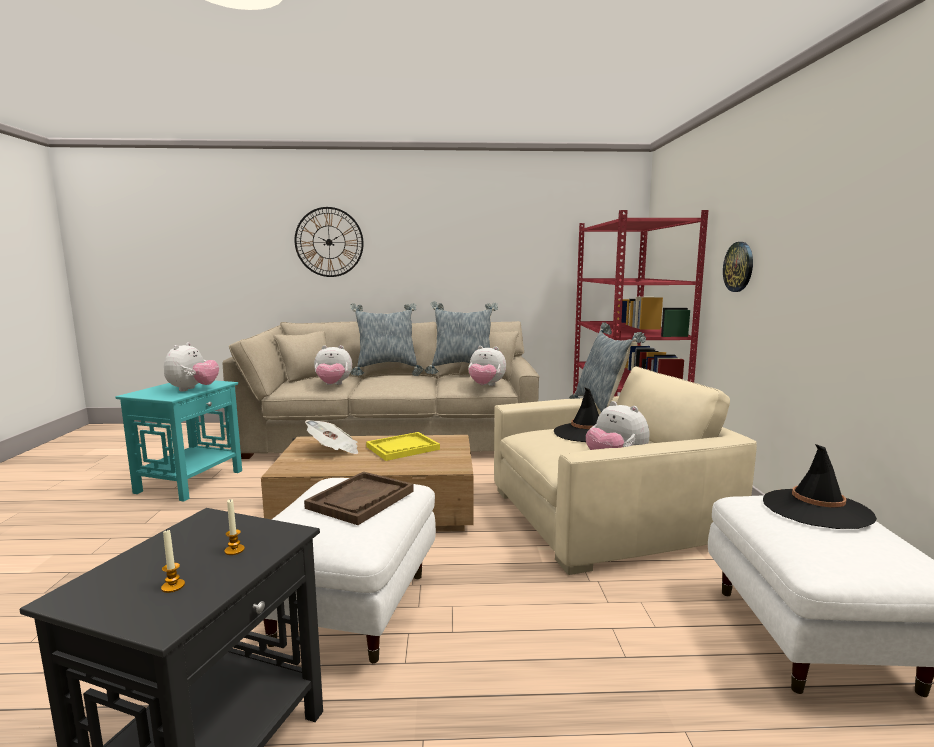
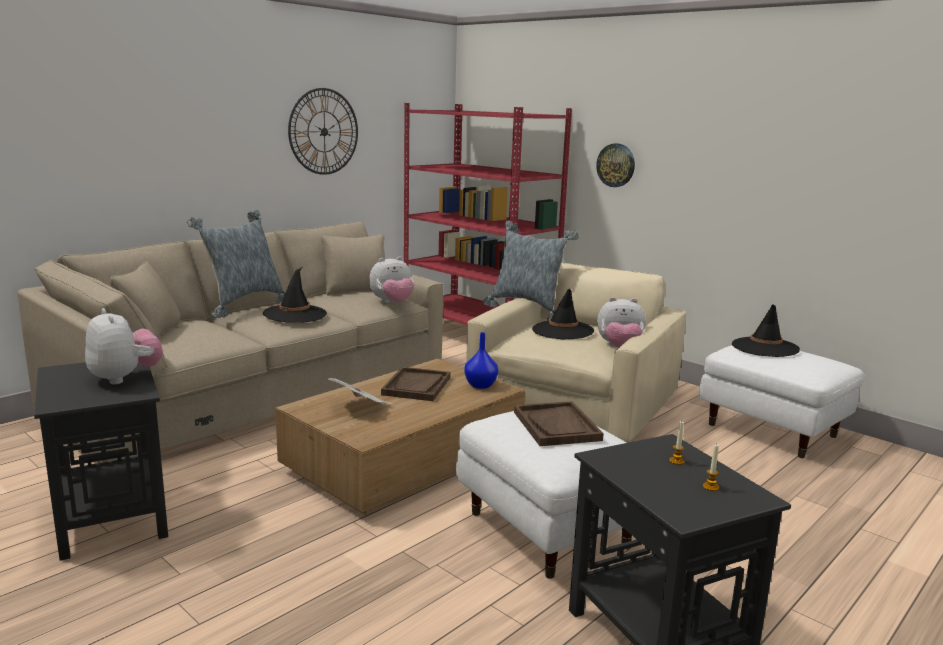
camera: 45 degrees left, 5 degrees up
(191, 481) = (111, 517): turquoise side table -> black side table
(329, 242) = (107, 124): wall clock -> wall clock (324, 131)
(333, 385) = (226, 335): plush toy -> none
(401, 381) = (295, 314): none -> black hat
(402, 448) = (416, 386): yellow tray -> brown tray
(446, 461) = (481, 385): none -> blue vase
(462, 375) = (337, 295): pillow -> none

